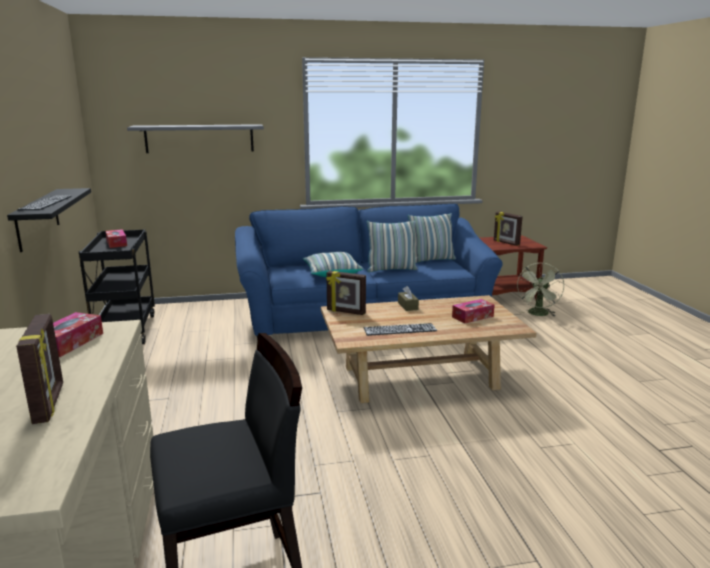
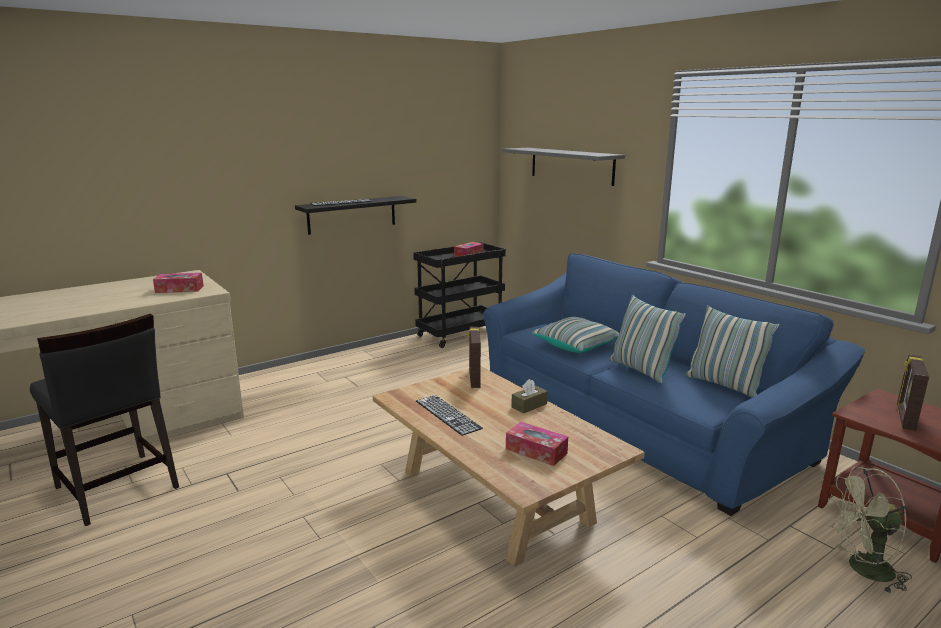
camera: 65 degrees right, 0 degrees up
(50, 403) = (82, 307): picture frame -> none

